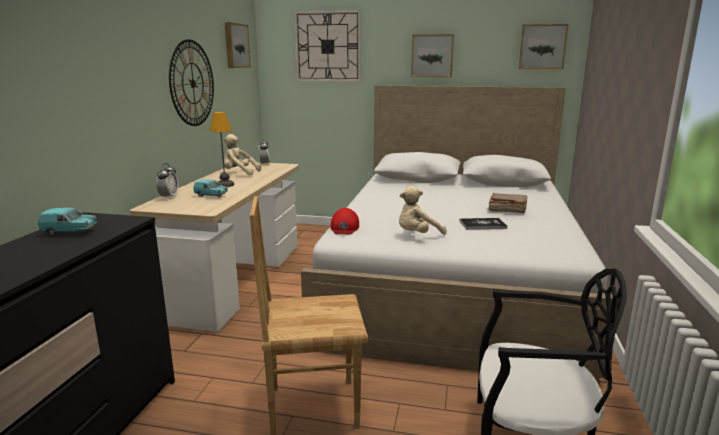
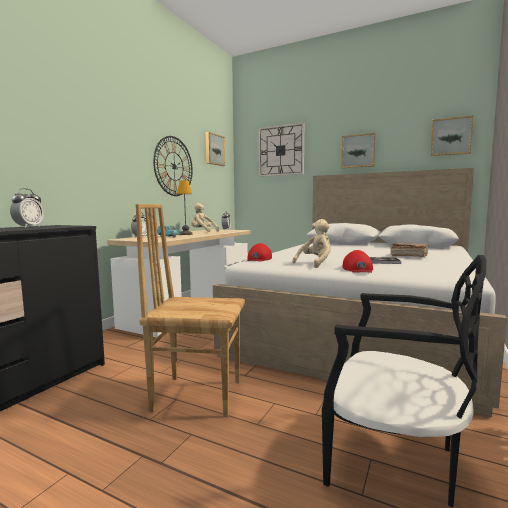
camera: 15 degrees right, 10 degrees down
(70, 232) = (28, 227): turquoise toy car -> alarm clock
(417, 235) = (315, 264): beige plush toy -> beige plush toy turned 150 degrees clockwise
(469, 244) = (358, 269): none -> red cap

